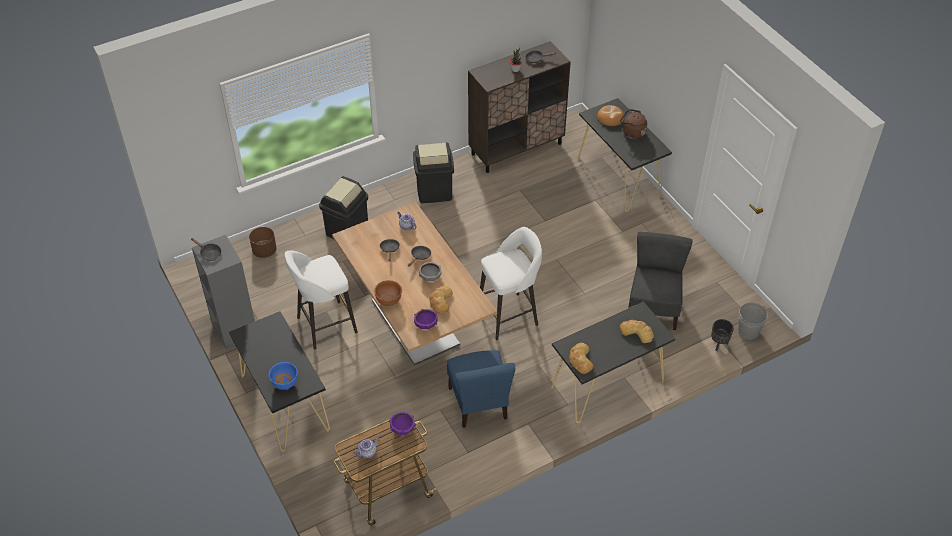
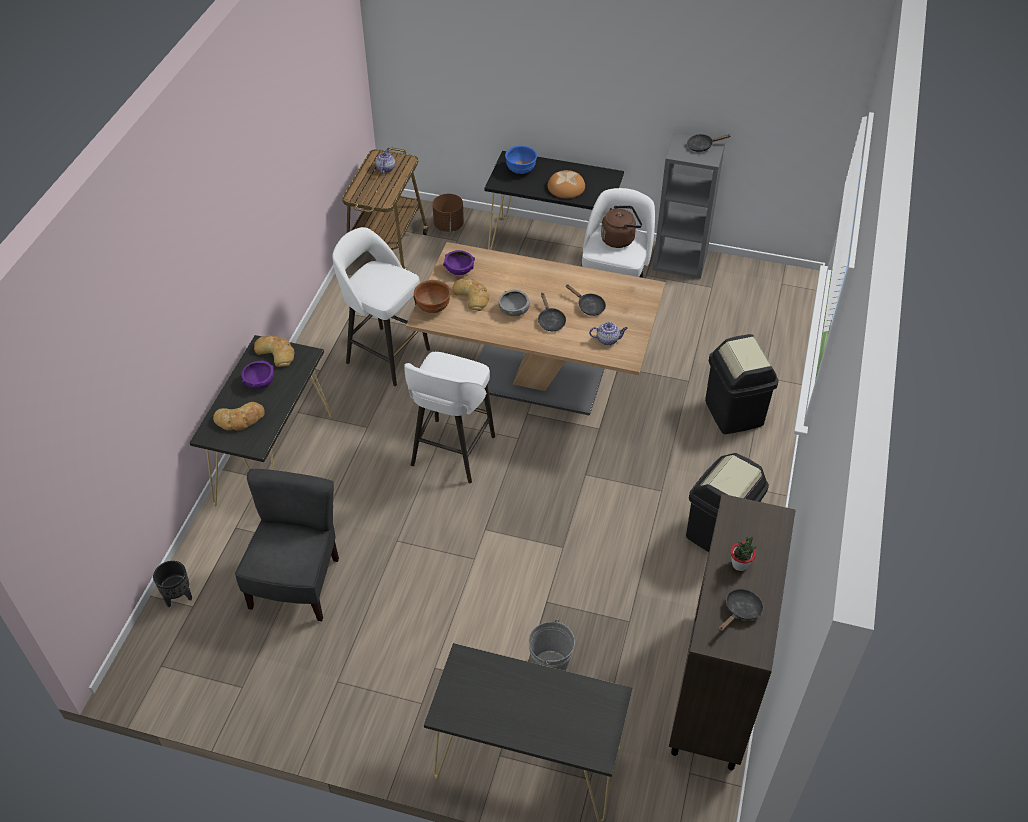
camera: 135 degrees right, 0 degrees up
(264, 251) = (771, 335): brown planter -> brown planter (449, 225)
(389, 301) = (520, 265): brown bowl -> brown bowl (432, 308)
(402, 428) = (378, 197): purple bowl -> purple bowl (260, 382)
(479, 403) = (386, 355): blue chair -> white stool
(611, 118) = (577, 717): bread -> bread (565, 187)
(632, 133) = (516, 713): brown kettle -> brown kettle (619, 239)
(653, 308) = (297, 584): grey chair -> grey chair turned 135 degrees counterclockwise
(748, 331) = (150, 644): grey bucket -> grey bucket (550, 665)

